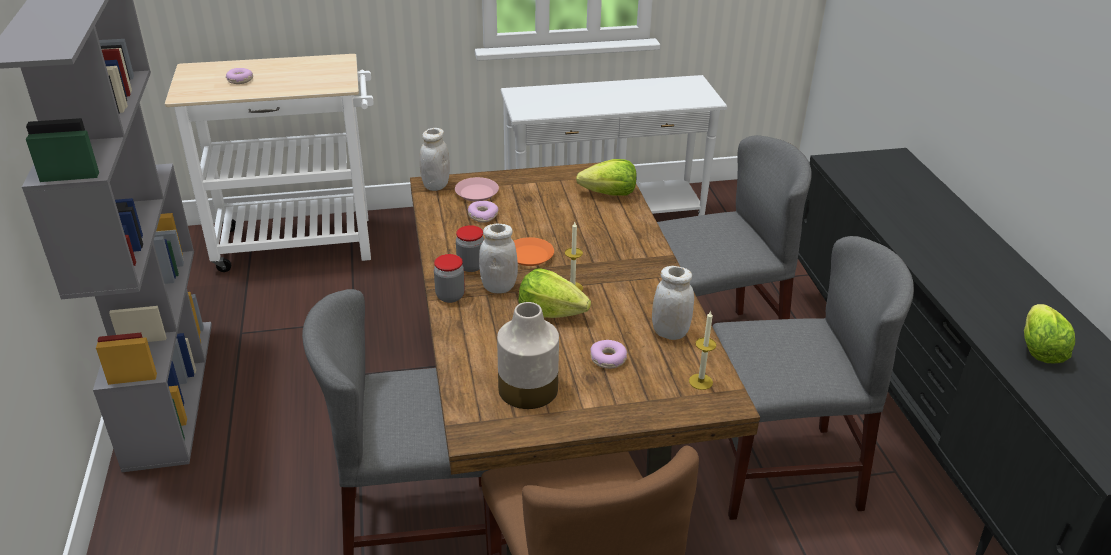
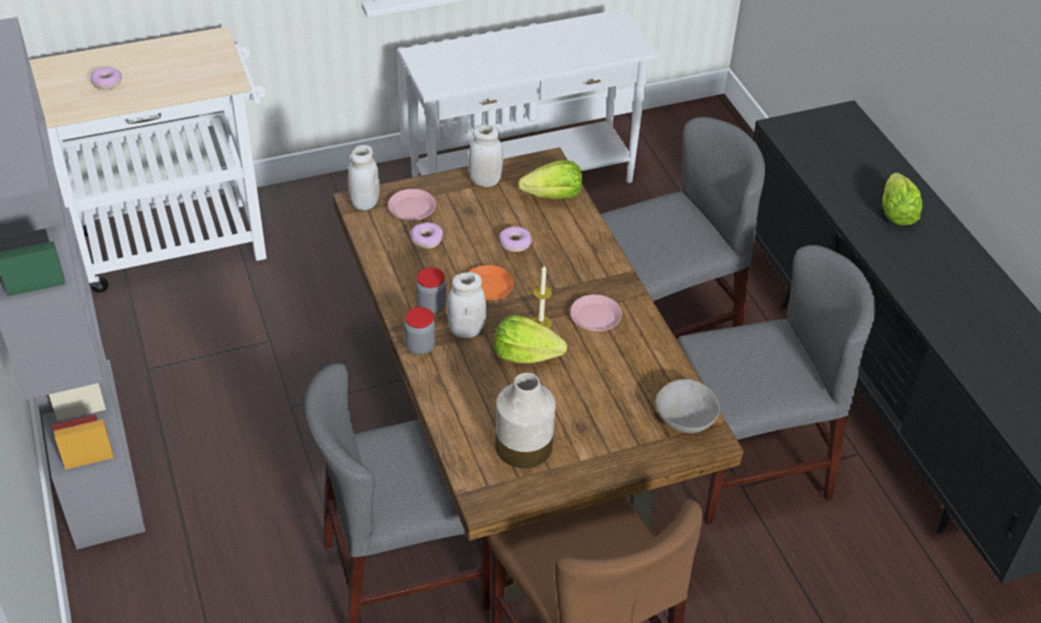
camera: 10 degrees left, 10 degrees up
(608, 359) = (593, 404): donut -> donut (515, 243)
(628, 288) = (596, 317): none -> pink plate
(670, 332) = (646, 366): white jar -> white jar (485, 181)
(700, 381) = (684, 419): candle -> grey bowl
(1039, 349) = (990, 346): lettuce -> lettuce (896, 213)

